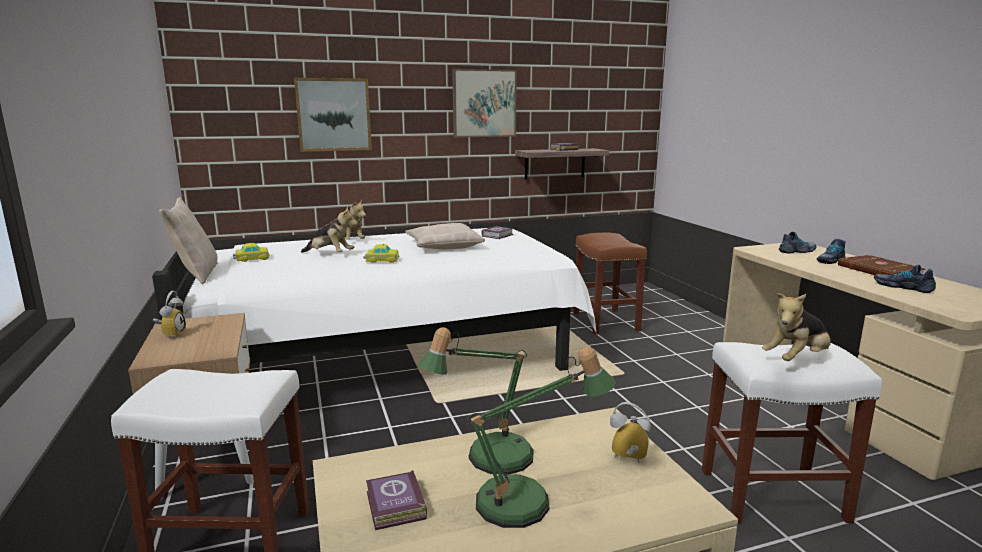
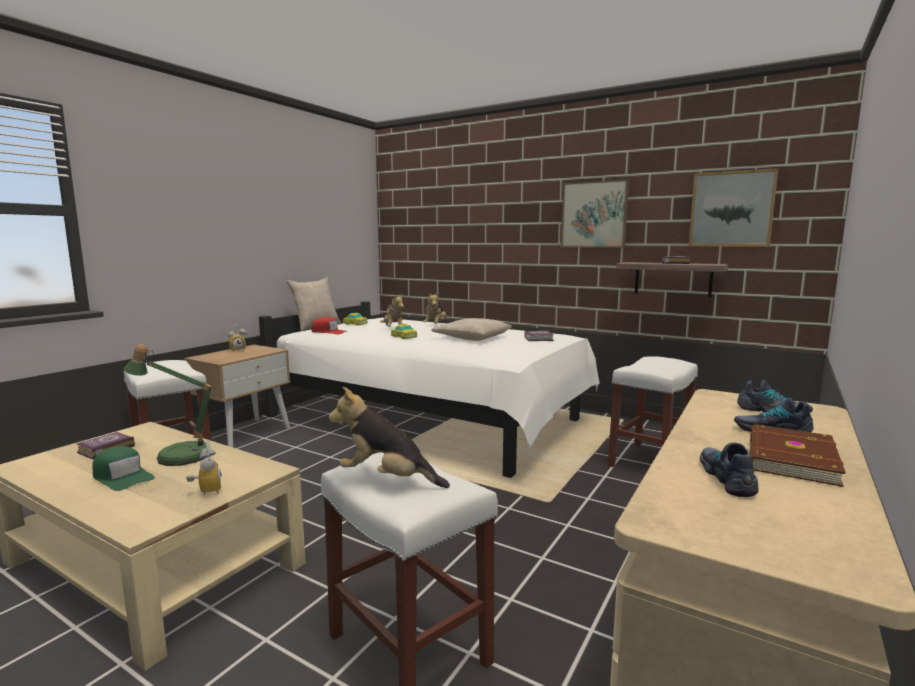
camera: 50 degrees right, 5 degrees down
(267, 275) = (329, 332): none -> red cap
(333, 114) = (468, 227): picture -> picture (731, 209)
(526, 503) = (122, 477): table lamp -> green cap
(606, 322) = (649, 461): brown stool -> white stool

